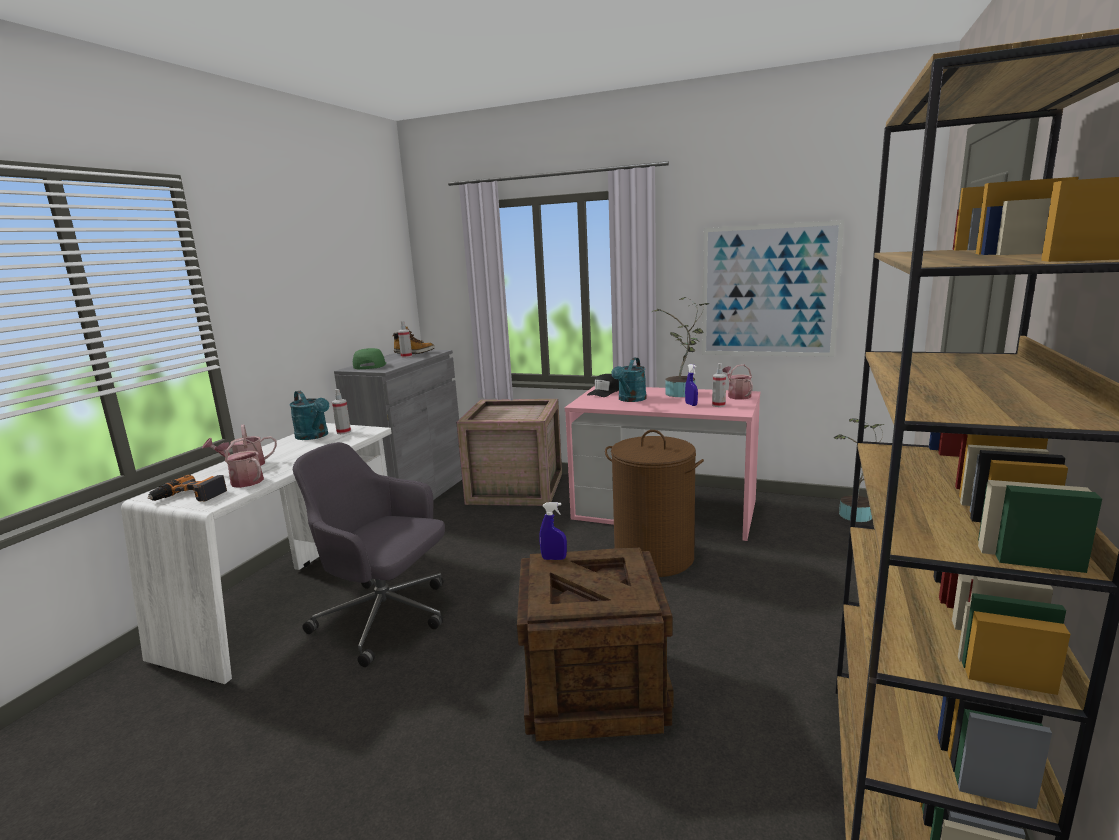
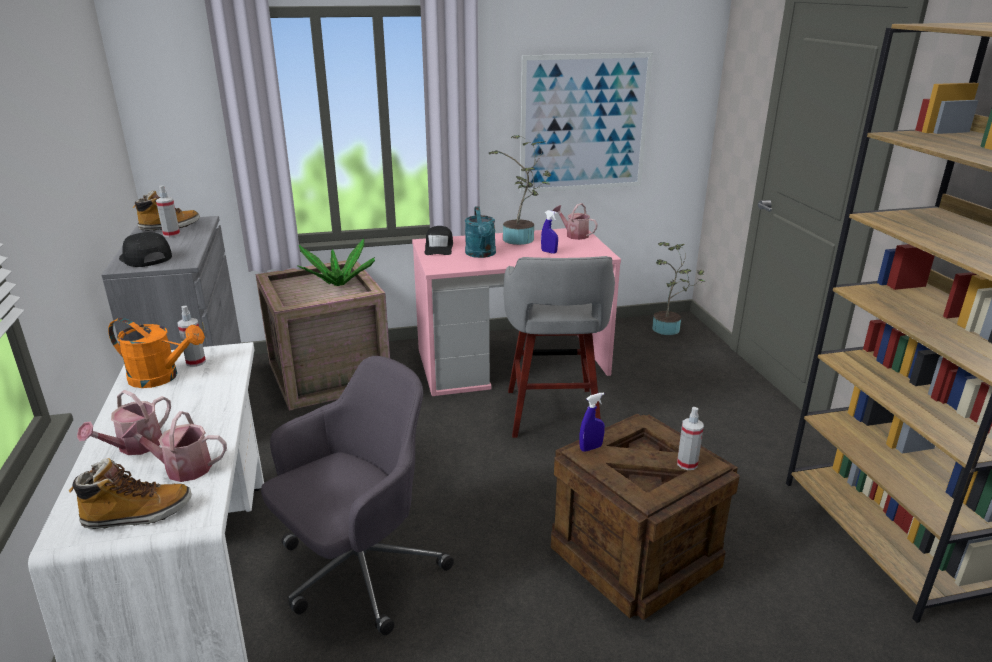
camera: 35 degrees left, 10 degrees up
(189, 496) = (137, 515): power drill -> boot
(314, 436) = (161, 377): turquoise watering can -> orange watering can
(369, 365) = (144, 258): green cap -> black cap
(386, 618) = (358, 571): grey office chair -> grey office chair turned 150 degrees clockwise
(527, 412) = (338, 283): none -> potted plant
(653, 557) = (552, 414): brown laundry basket -> grey stool
(718, 405) = (574, 249): spray bottle -> spray bottle (687, 464)

